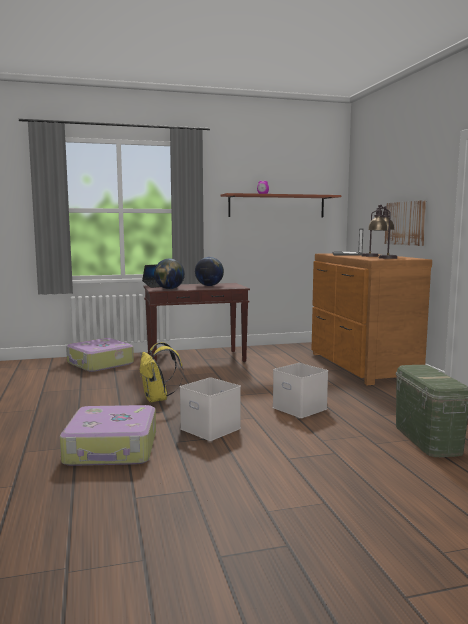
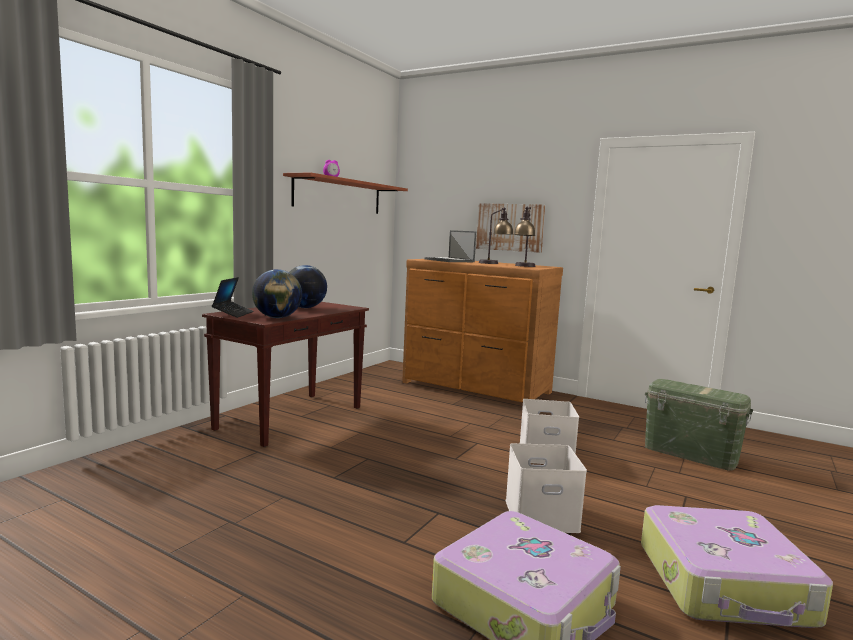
camera: 45 degrees left, 0 degrees up
(99, 363) = (154, 463): suitcase -> suitcase (725, 584)
(158, 399) = (387, 496): yellow backpack -> none

